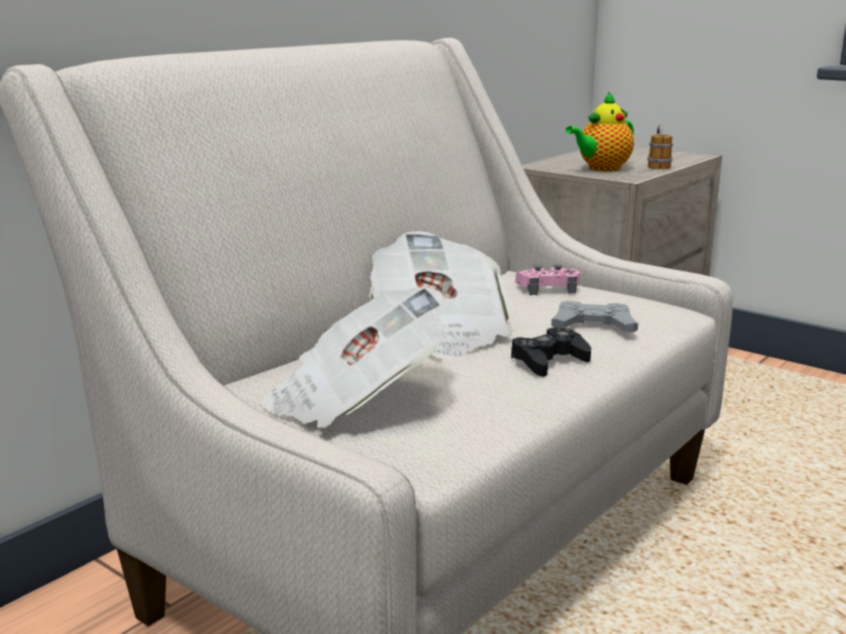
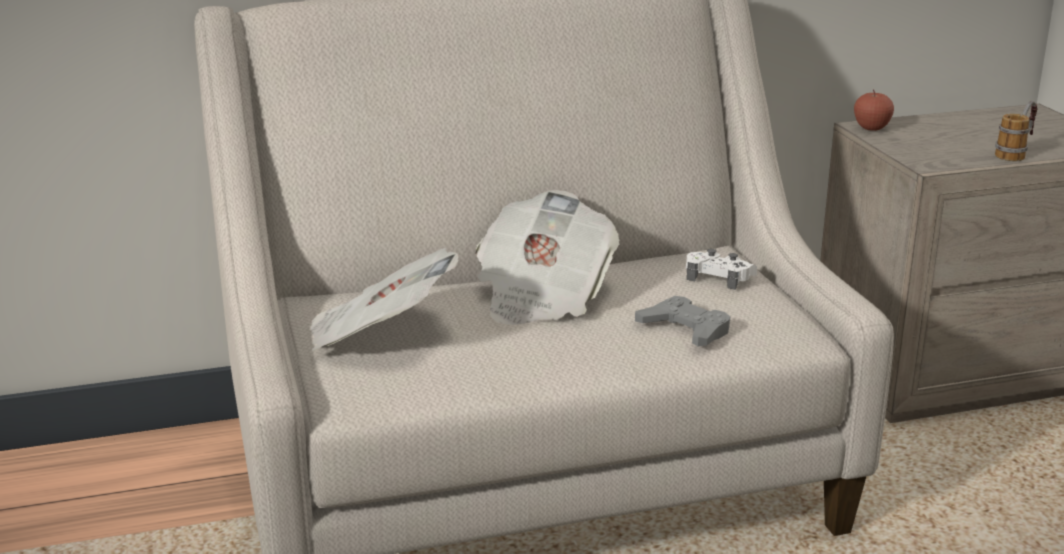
camera: 35 degrees right, 5 degrees up
(543, 166) = (871, 128): none -> apple
(547, 288) = (719, 277): pink game controller -> white game controller
(549, 361) = (582, 351): black game controller -> none
(601, 169) = (932, 145): teapot -> none

